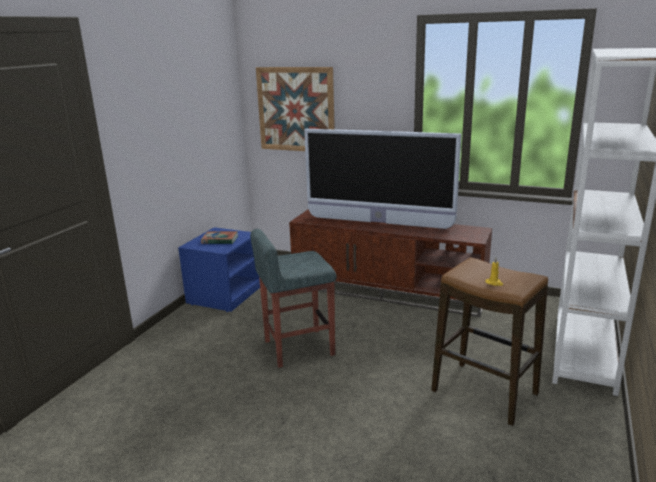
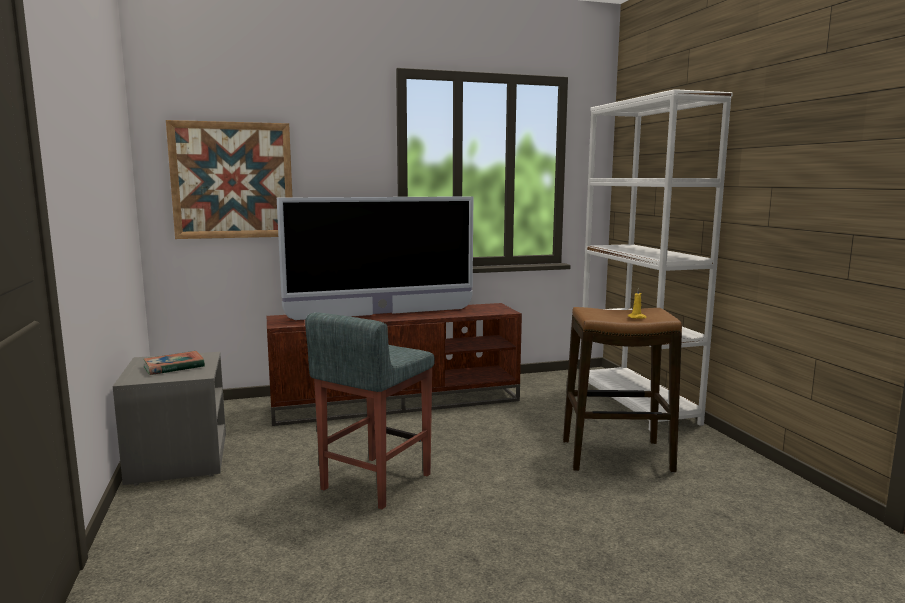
camera: 40 degrees left, 10 degrees down
(224, 294) = (177, 459): blue nightstand -> grey nightstand

